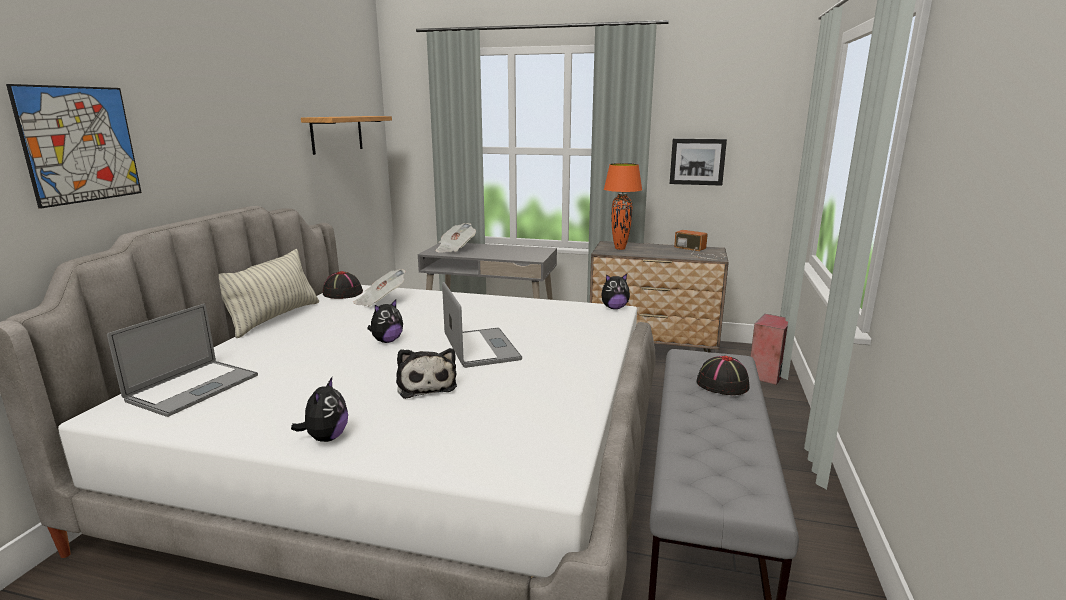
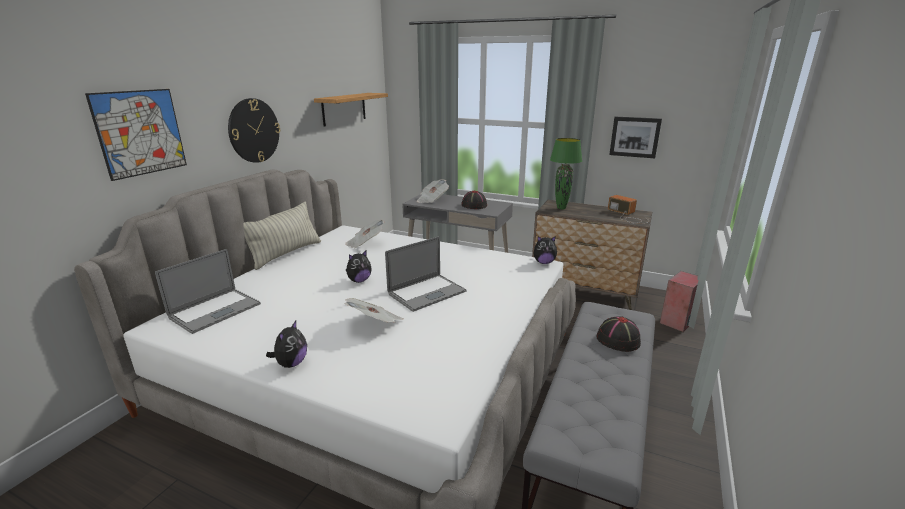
camera: 10 degrees right, 5 degrees up
(227, 153) = (254, 130): none -> wall clock
(342, 293) = (340, 234): black hat -> black hat (474, 205)
(426, 385) = (375, 323): plush toy -> newspaper
(481, 348) = (427, 292): laptop -> laptop turned 60 degrees clockwise
(620, 248) = (561, 208): orange table lamp -> green table lamp

